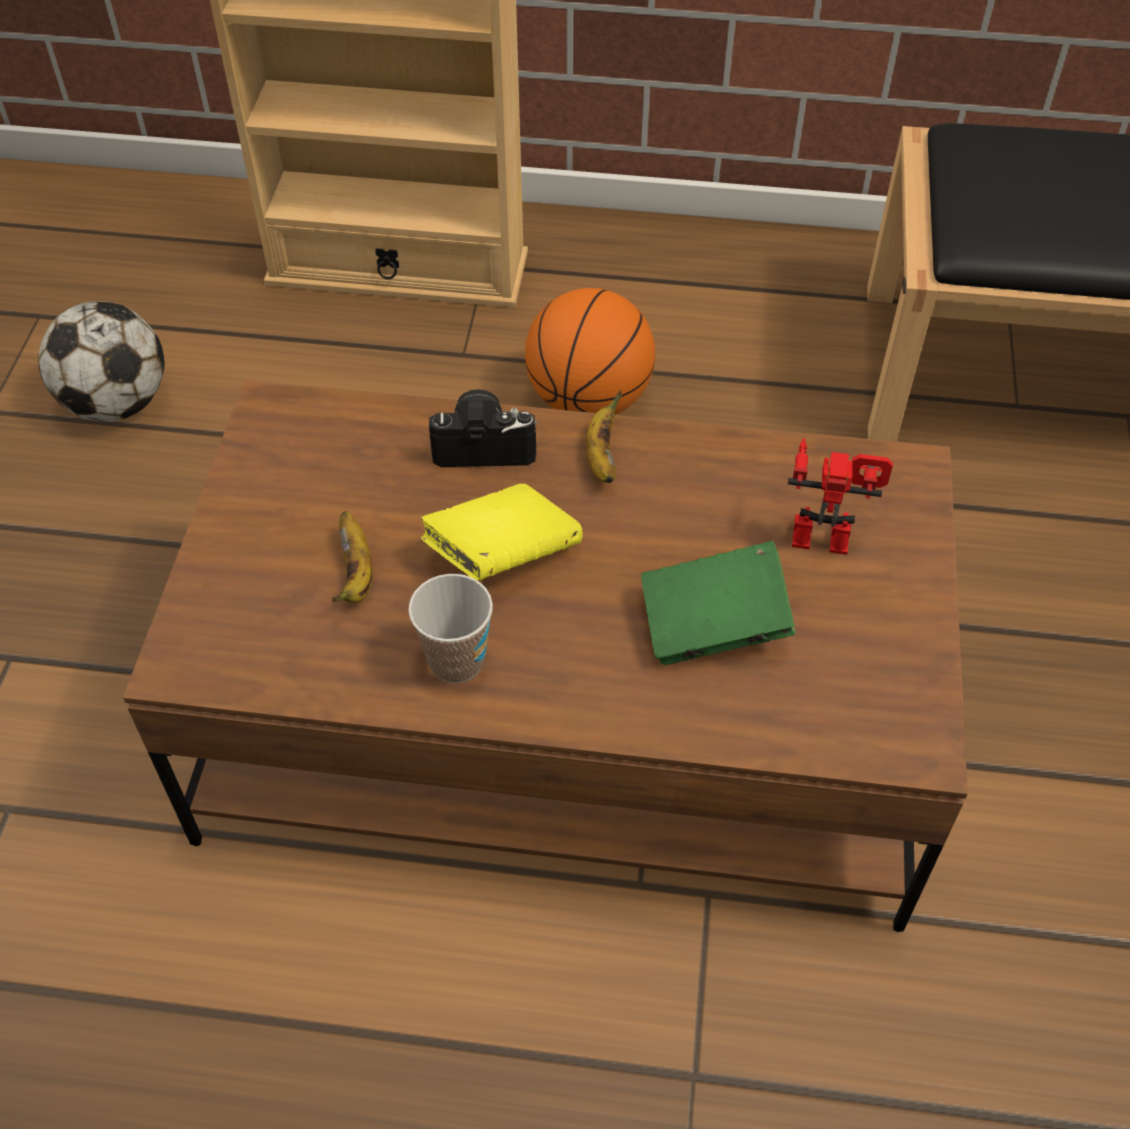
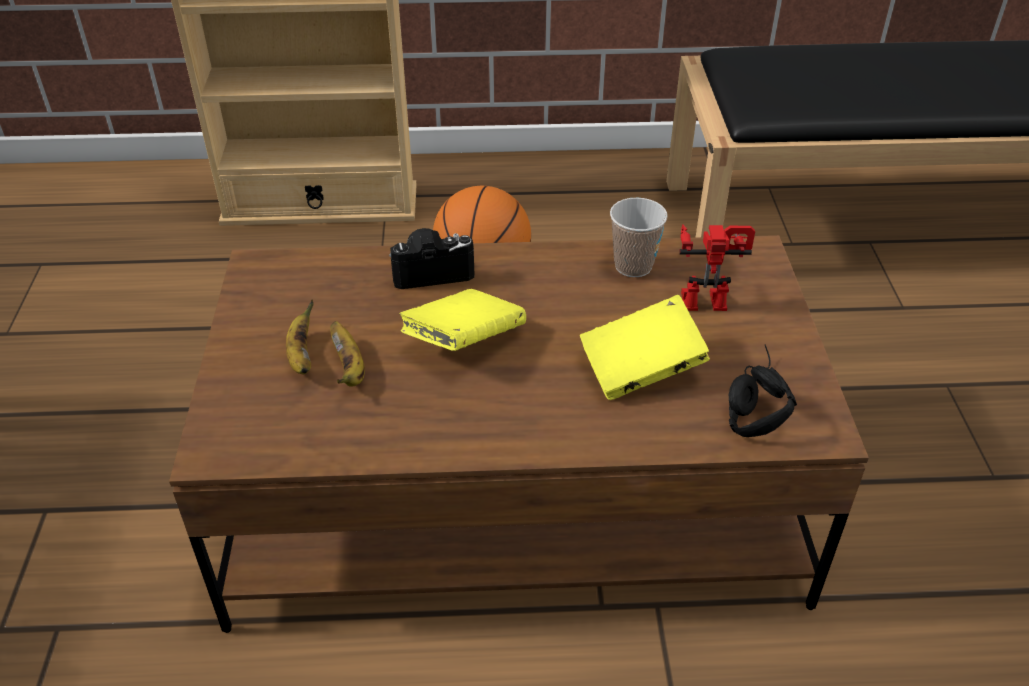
camera: 10 degrees left, 10 degrees down
(117, 403) = (113, 316): football -> none
(456, 661) = (445, 418): cup -> cup (633, 266)
(602, 456) = (524, 269): banana -> banana (301, 356)
(713, 625) = (641, 369): green book -> yellow book
(839, 689) = (749, 399): none -> black headphones

